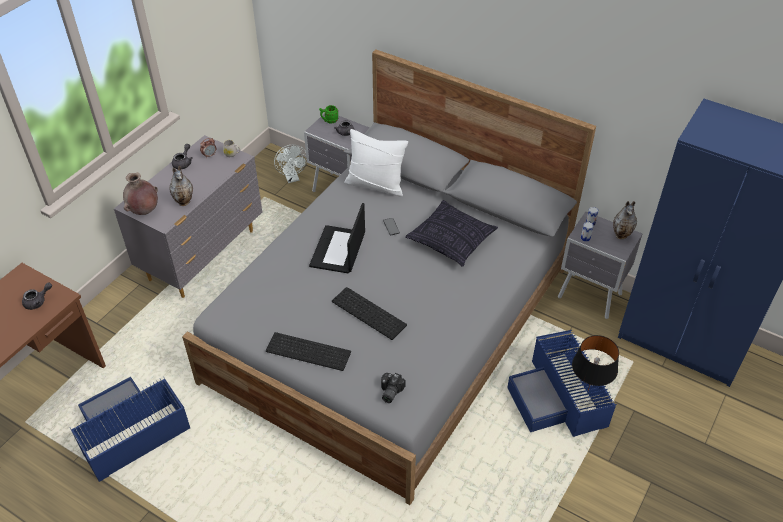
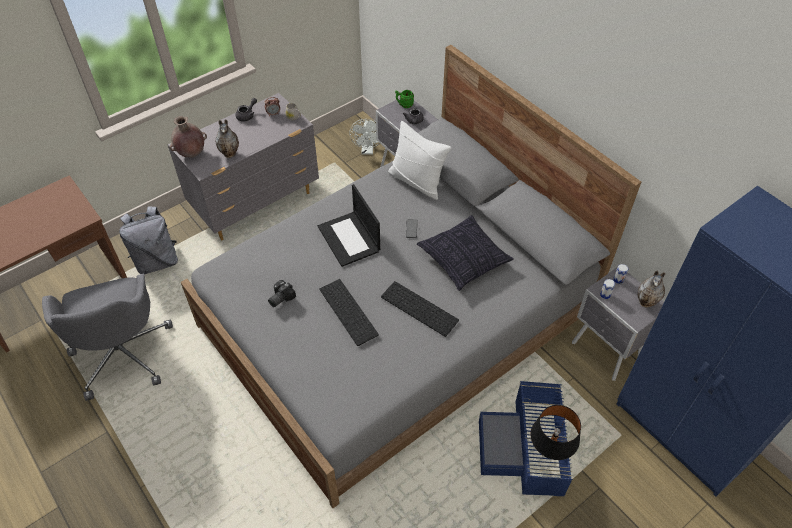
camera: 20 degrees right, 5 degrees up
(38, 301) = (64, 216): grey teapot -> none
(123, 335) = (157, 261): none -> grey backpack
(129, 433) = (123, 353): blue storage box -> grey office chair
(309, 350) = (276, 333): keyboard -> keyboard (421, 308)
(338, 250) = (349, 239): laptop -> laptop turned 60 degrees counterclockwise
(389, 392) = (330, 399): camera -> camera (280, 298)

